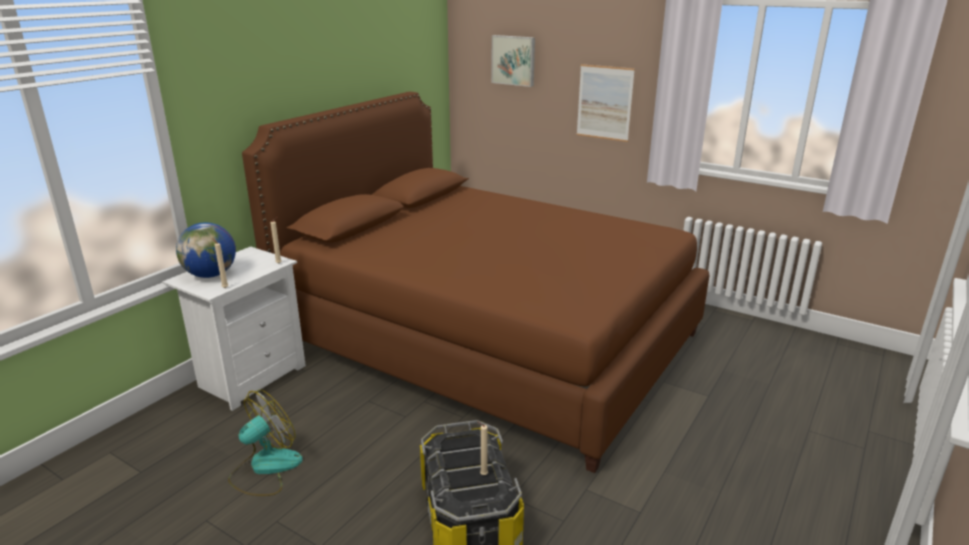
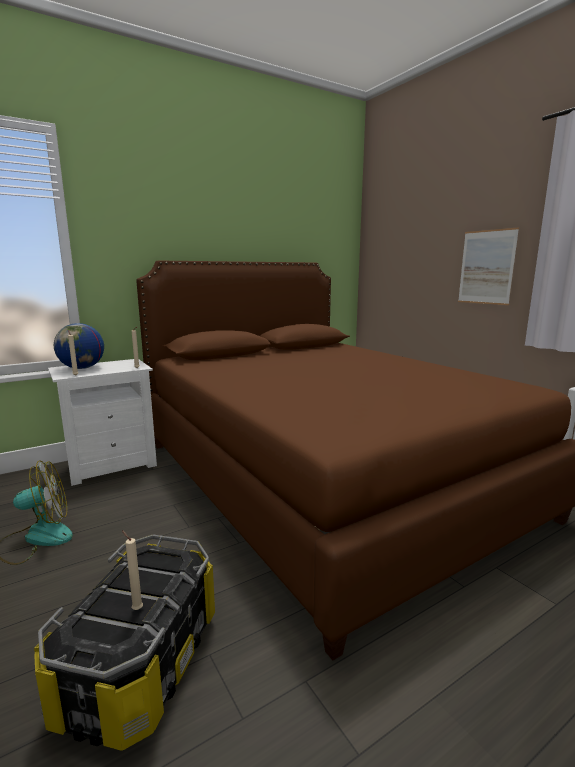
camera: 25 degrees right, 10 degrees down
(514, 60) = (408, 238): picture -> none

